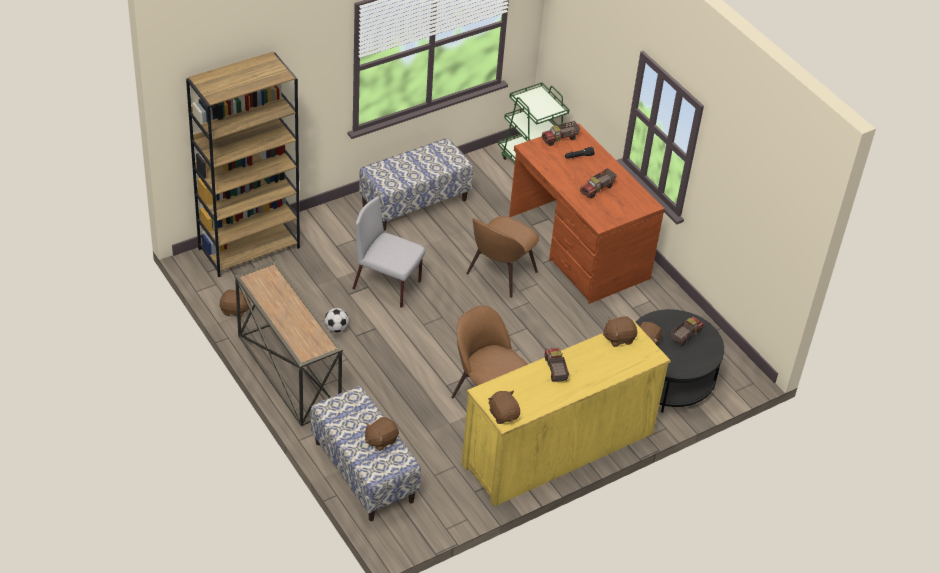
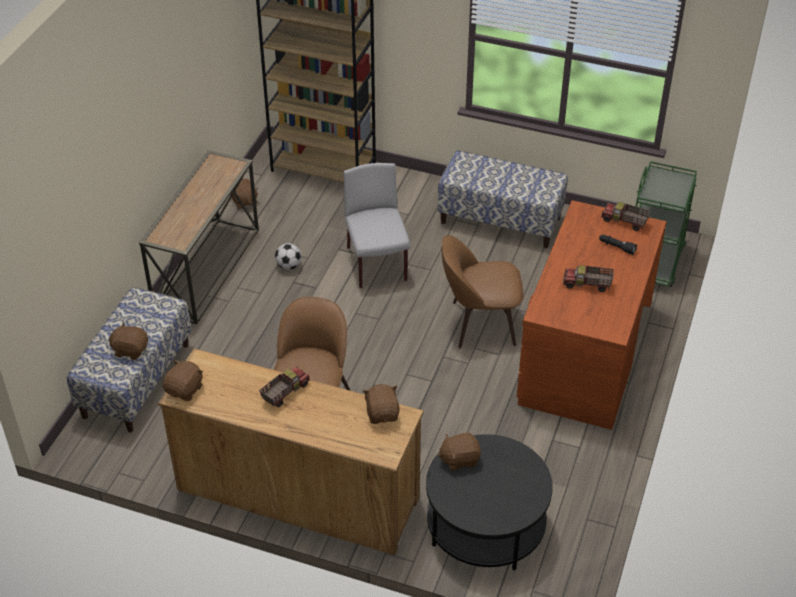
camera: 55 degrees right, 0 degrees up
(558, 448) = (297, 493): yellow dresser -> brown dresser
(618, 338) = (382, 413): brown plush toy -> brown plush toy turned 45 degrees clockwise
(685, 335) = (509, 483): toy truck -> none

